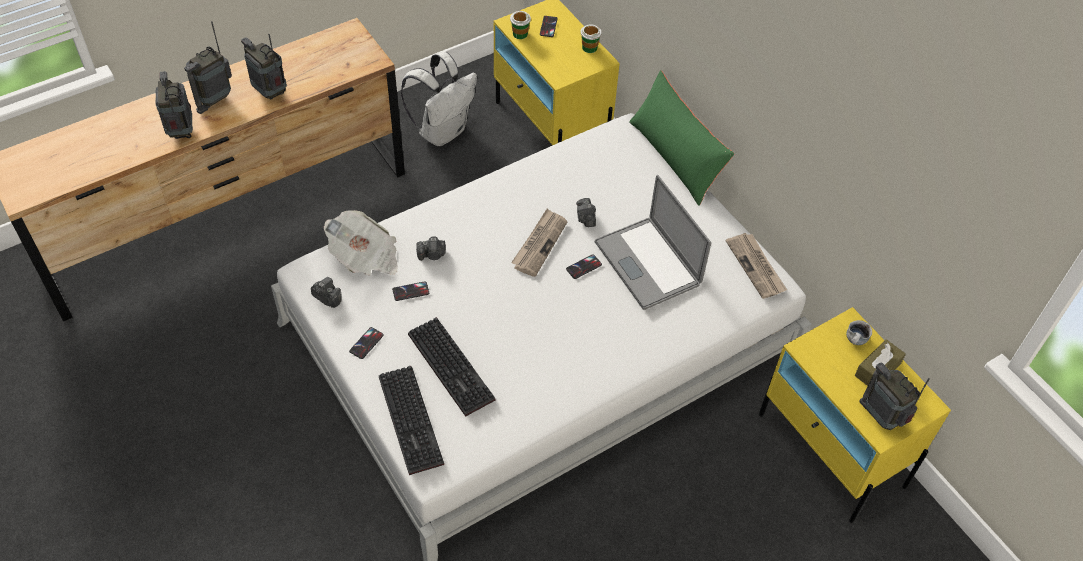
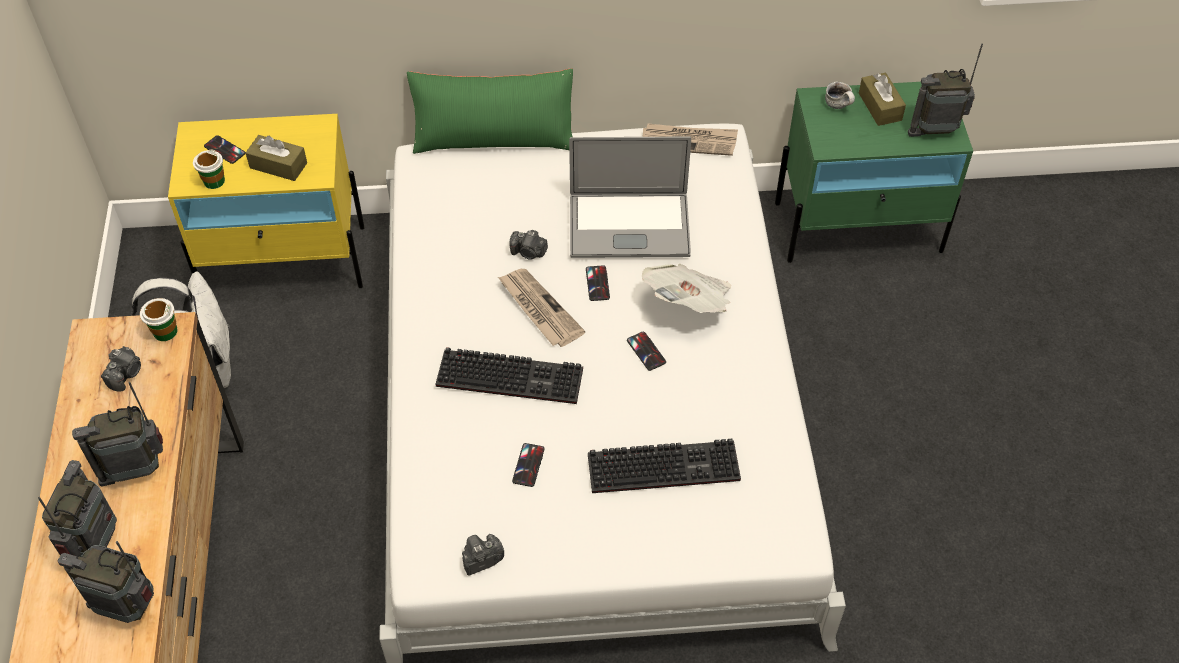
camera: 60 degrees left, 0 degrees up
(214, 99) = (95, 543): radio -> radio turned 150 degrees counterclockwise
(365, 257) = (443, 493): newspaper -> newspaper (689, 303)
(366, 343) = (578, 543): phone -> phone (646, 351)
(413, 421) = (719, 536): keyboard -> keyboard (512, 376)
(432, 255) = (486, 421): camera -> camera (126, 374)
(554, 56) = (278, 165): none -> brown tissue box
(589, 47) = (291, 128): cup -> cup (165, 331)
(831, 450) = (859, 227): yellow nightstand -> green nightstand

